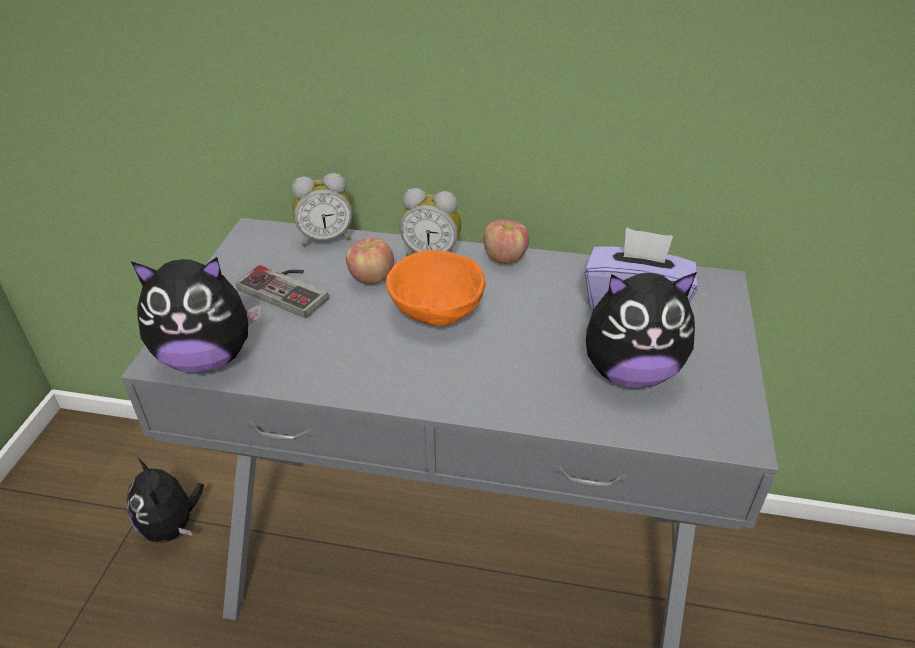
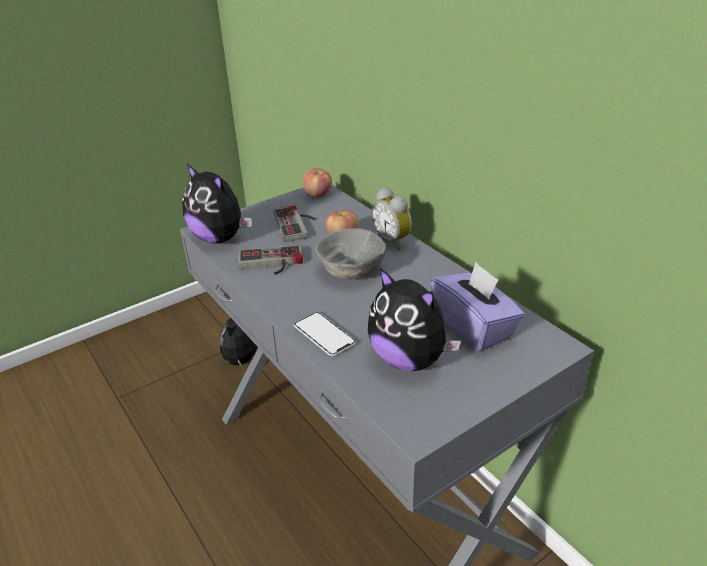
camera: 45 degrees right, 5 degrees down
(325, 238) = (349, 207): alarm clock -> none
(329, 354) = (270, 263): none -> game controller
(437, 310) = (352, 270): orange bowl -> grey bowl
(504, 258) = (432, 262): apple -> apple (318, 194)
(517, 400) = (324, 335): none -> phone

